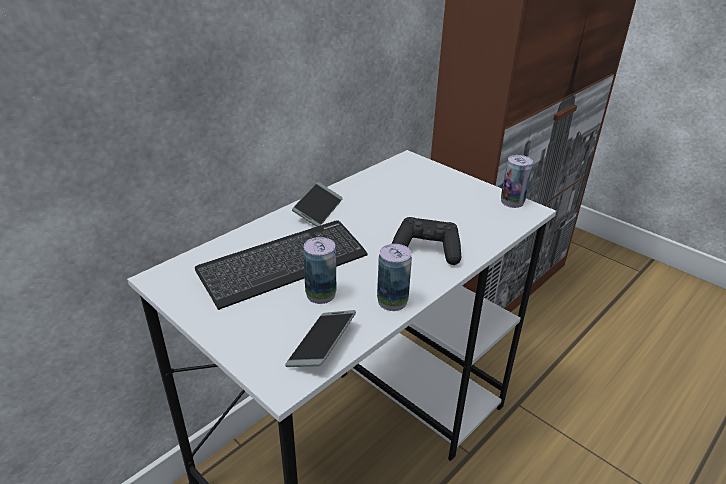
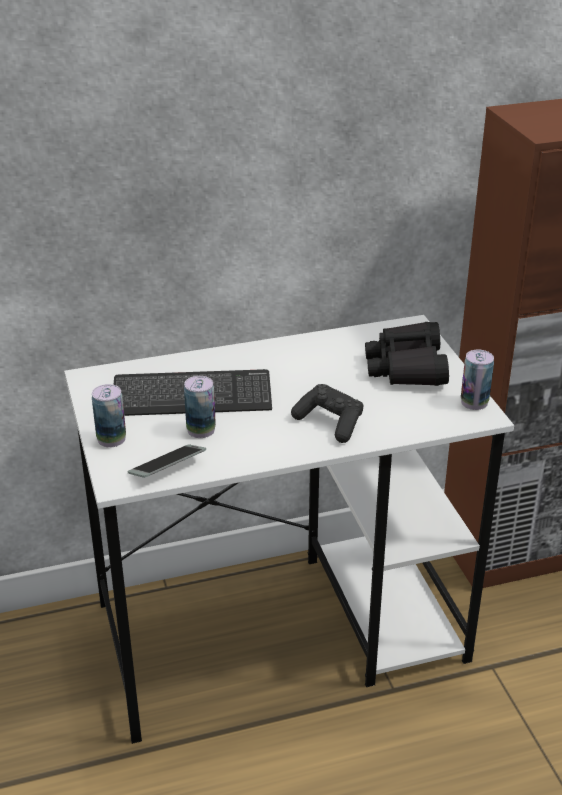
camera: 30 degrees right, 0 degrees up
(318, 210) = (267, 355): phone -> none
(392, 301) = (254, 454): can -> can (111, 439)
(436, 189) = (406, 366): none -> black binoculars

